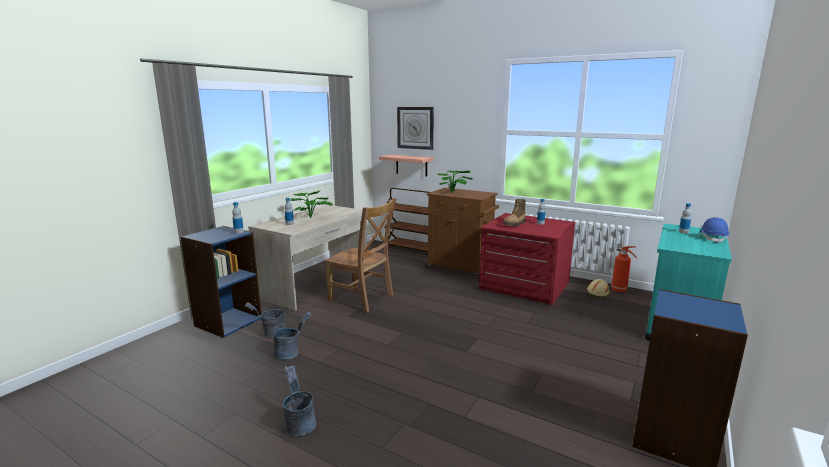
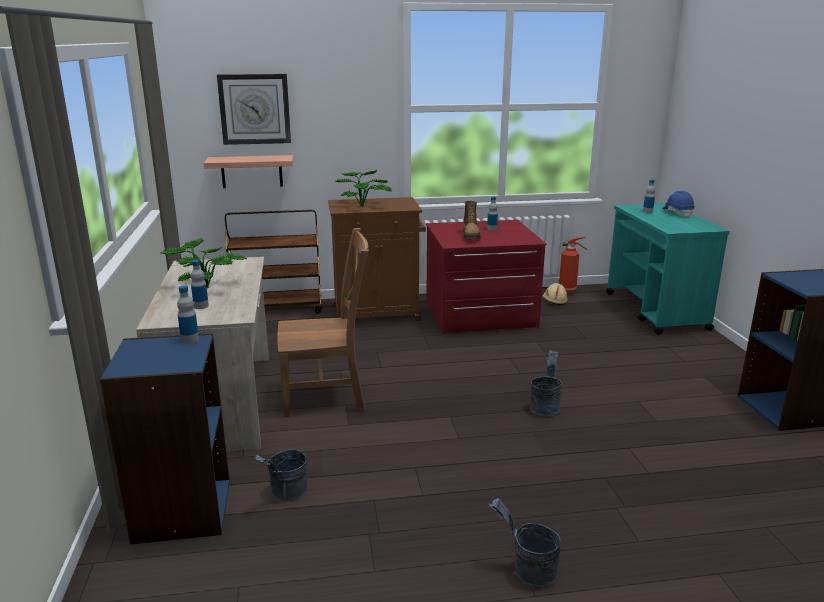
camera: 40 degrees left, 5 degrees up
(291, 352) = (365, 502): grey bucket -> grey bucket (545, 407)

